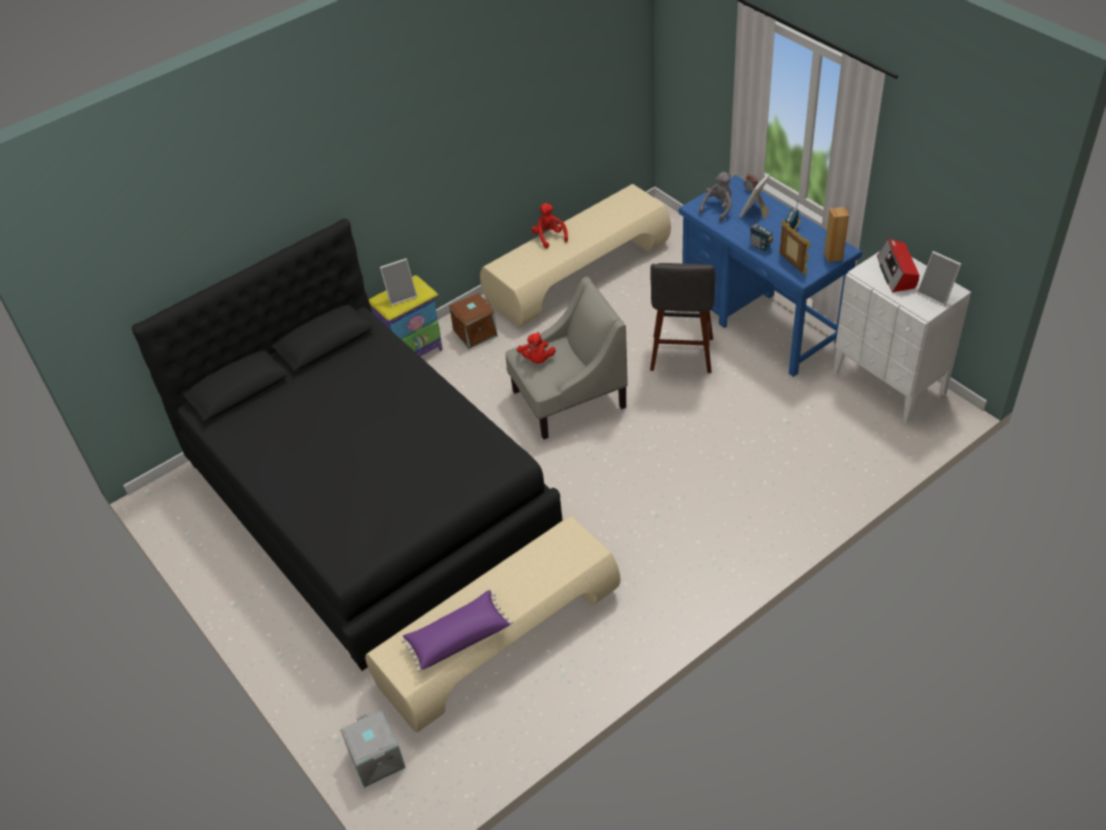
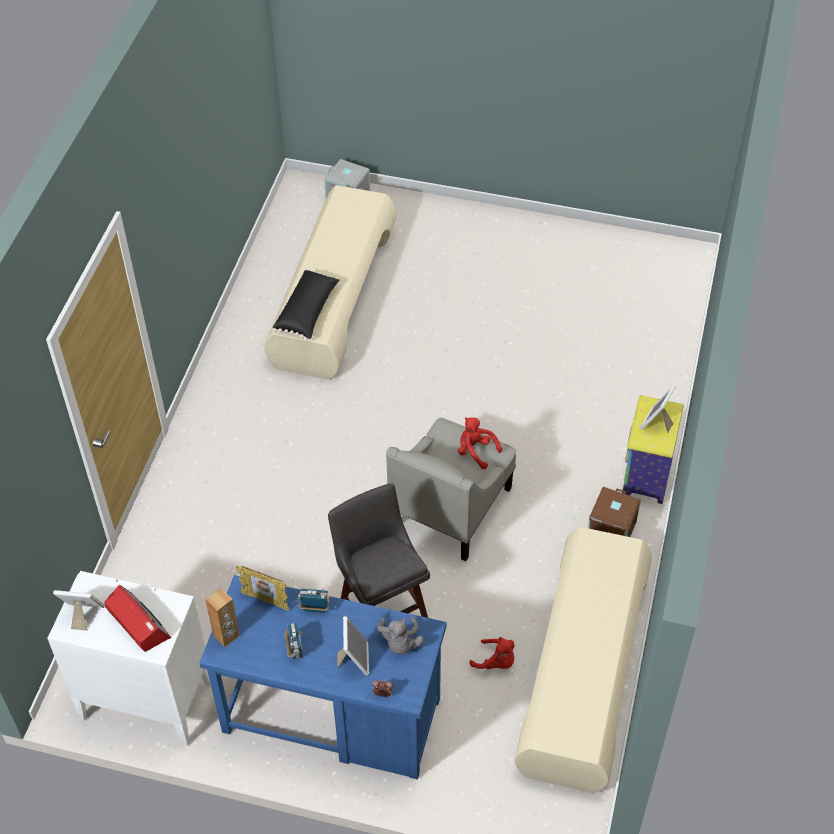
camera: 140 degrees right, 5 degrees up
(369, 498) = (532, 335): black bed -> none
(458, 637) = (334, 229): purple pillow -> none
(549, 237) = (614, 618): red plush toy -> red plush toy (496, 662)
(561, 556) = (308, 312): none -> black pillow

